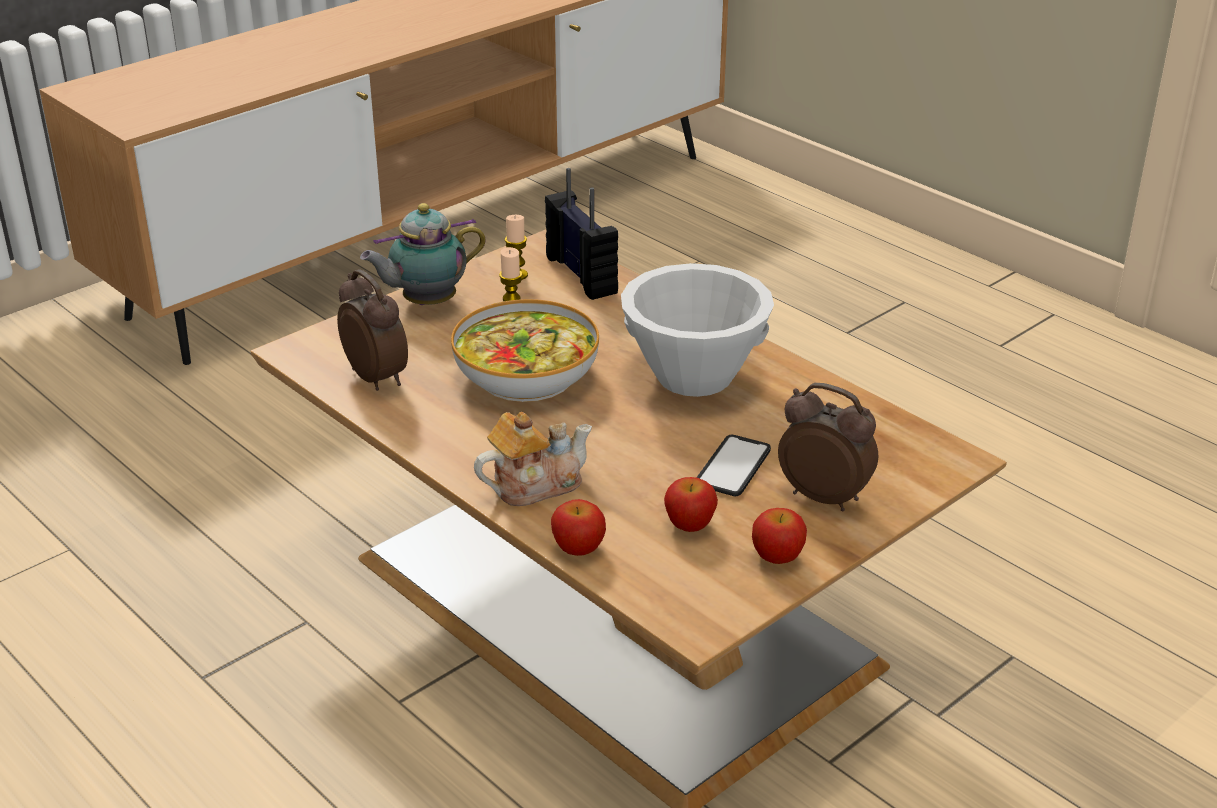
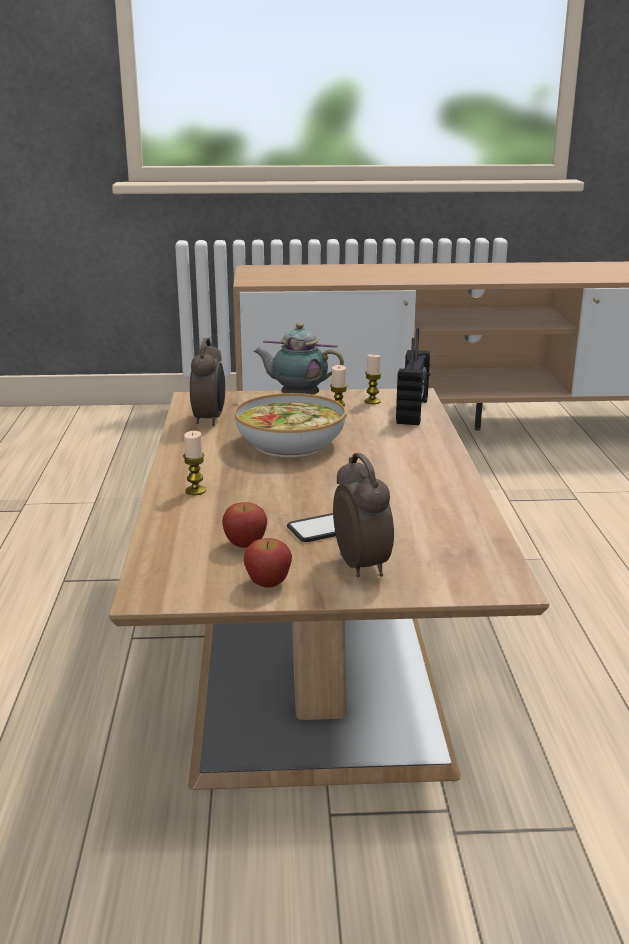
camera: 40 degrees right, 10 degrees down
(534, 485) = (195, 491): teapot -> candle
(578, 548) = (159, 528): apple -> none
(694, 375) = (393, 476): white bowl -> none

